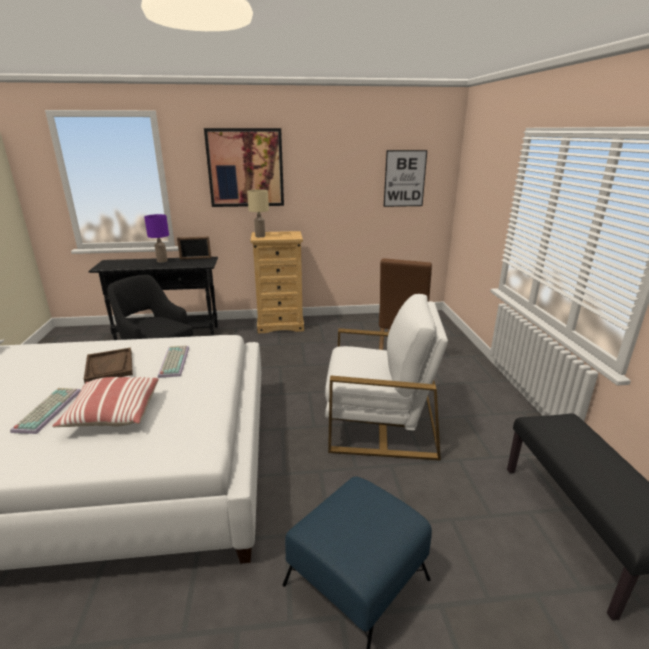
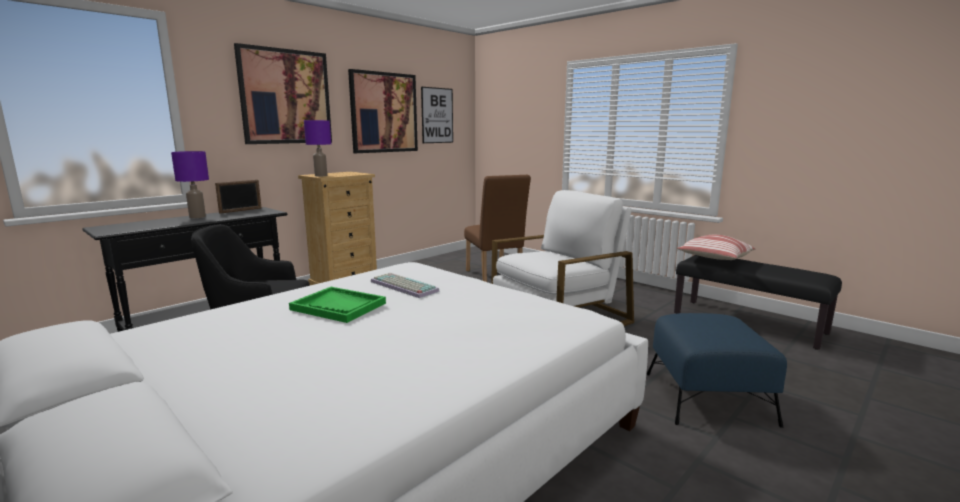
camera: 40 degrees left, 10 degrees down
(47, 410) = (362, 347): keyboard -> none
(109, 366) = (338, 306): brown tray -> green tray
(113, 414) = (449, 325): pillow -> pillow (714, 259)
(260, 236) = (321, 176): beige table lamp -> purple table lamp
(341, 178) = (384, 112): none -> picture

